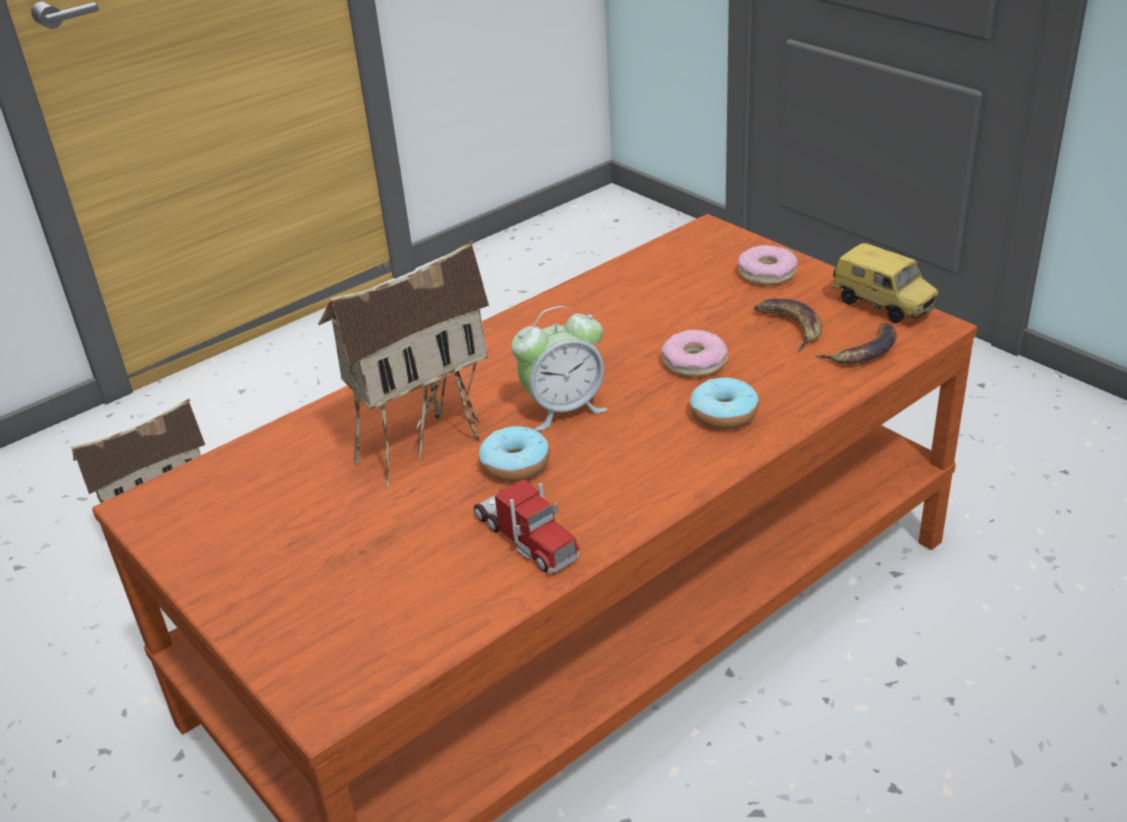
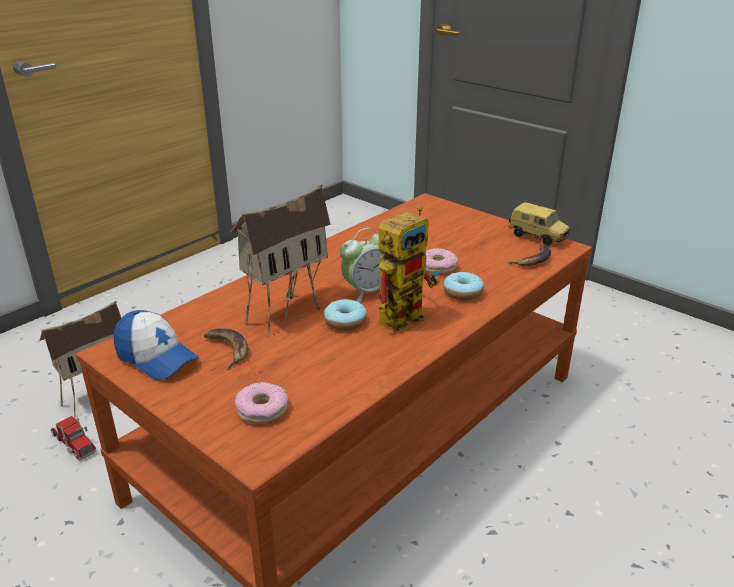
camera: 10 degrees left, 5 degrees down
(209, 520) = (156, 358): none -> cap
(526, 538) = (361, 361): toy truck -> toy truck (73, 443)
(617, 454) = (405, 315): none -> toy robot
(767, 273) = (467, 222): donut -> donut (262, 409)
(789, 326) = (487, 248): banana -> banana (227, 349)

